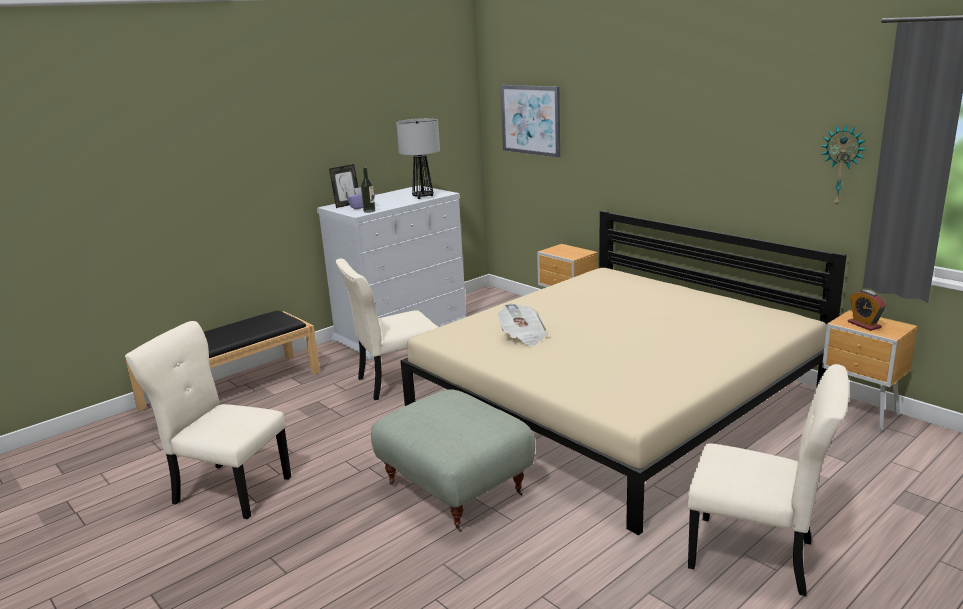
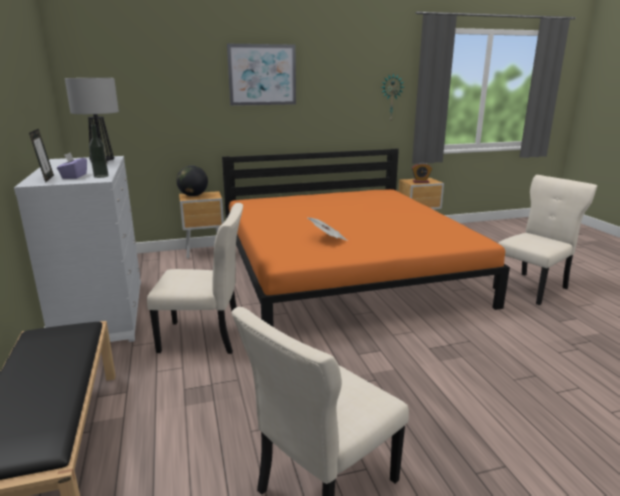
camera: 65 degrees left, 0 degrees up
(395, 382) = (205, 338): beige chair -> beige chair turned 90 degrees counterclockwise
(456, 488) = (415, 351): grey ottoman -> none
(530, 120) = (130, 88): picture -> picture (262, 75)
(563, 249) = (193, 195): none -> globe
(616, 401) = (344, 272): beige bed -> orange bed

